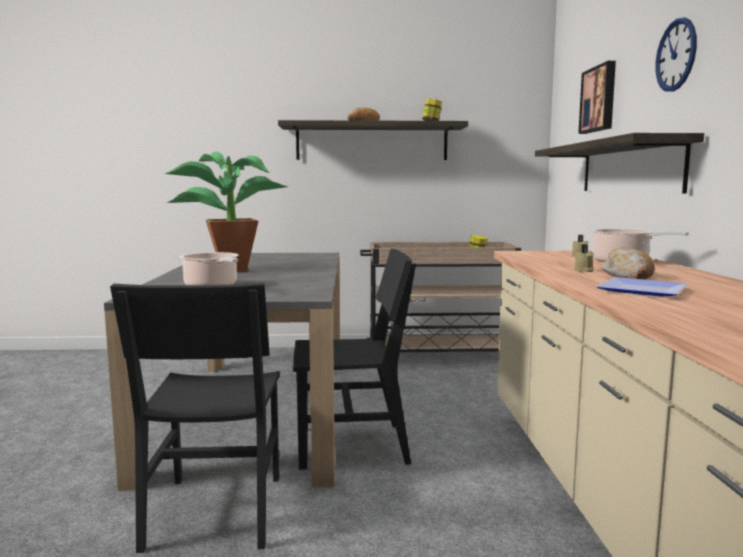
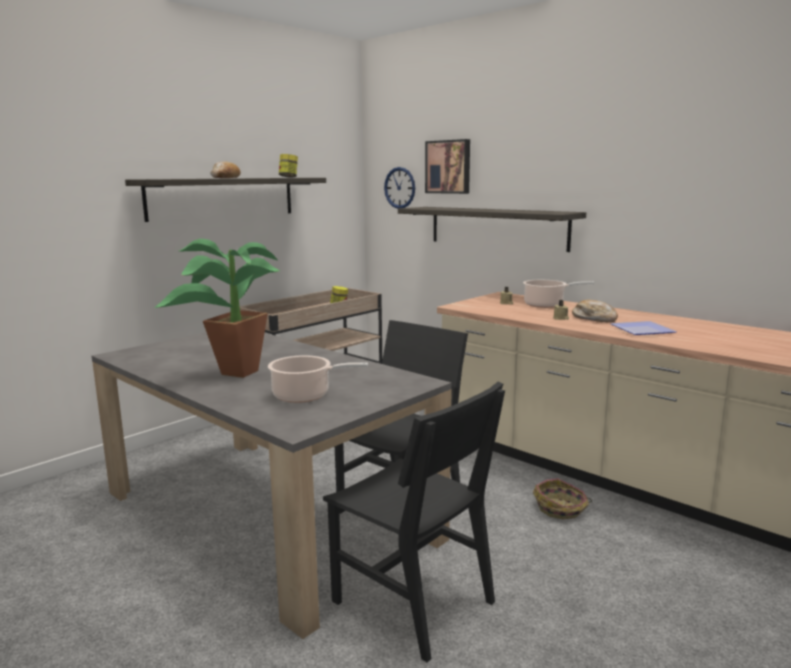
camera: 45 degrees left, 5 degrees up
(495, 517) = (561, 508): none -> basket
(676, 55) = (550, 151): wall clock -> wall clock (400, 188)

